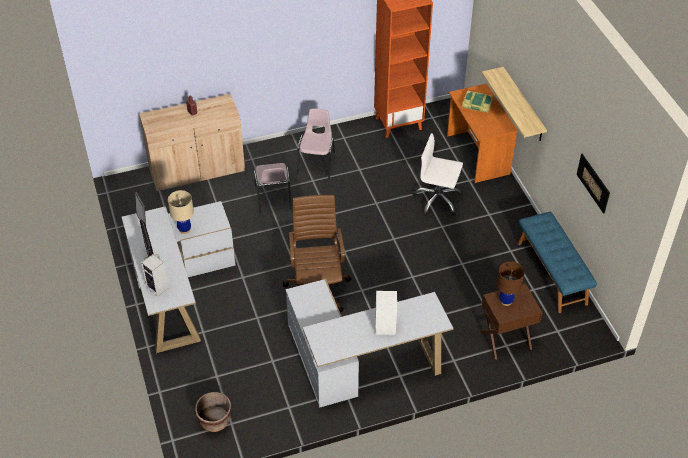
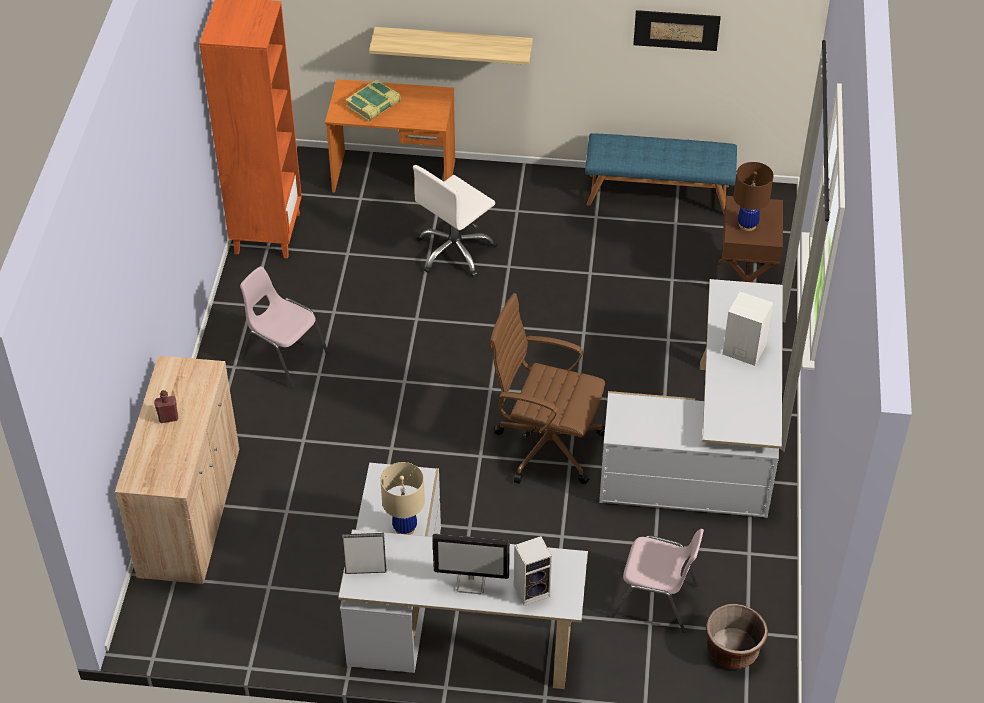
camera: 65 degrees left, 0 degrees up
(273, 198) = (324, 435): pink chair -> pink chair (656, 600)

